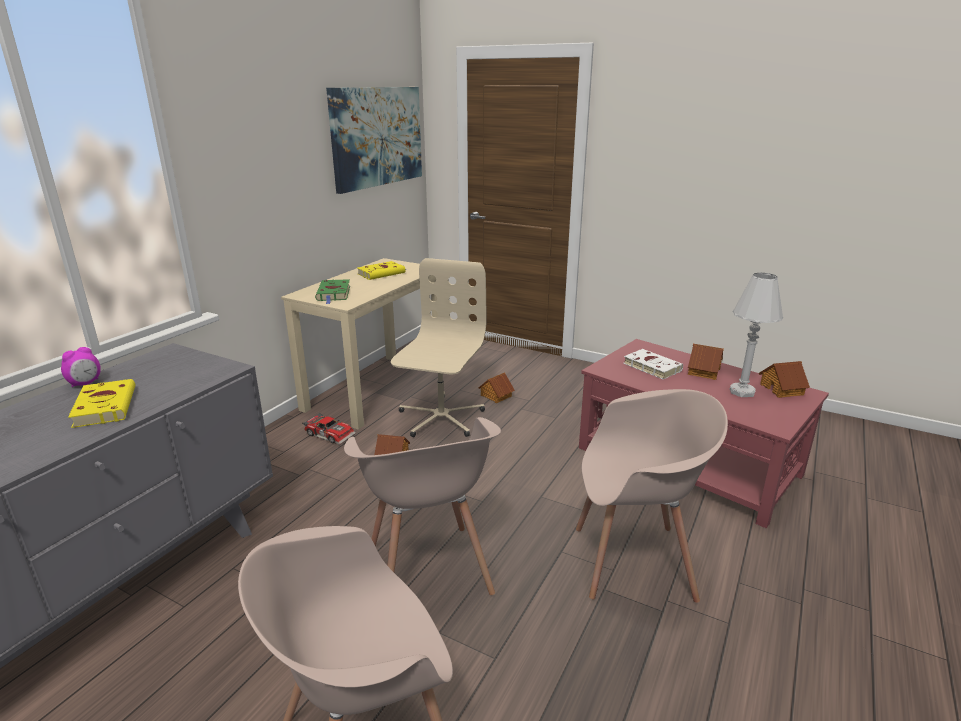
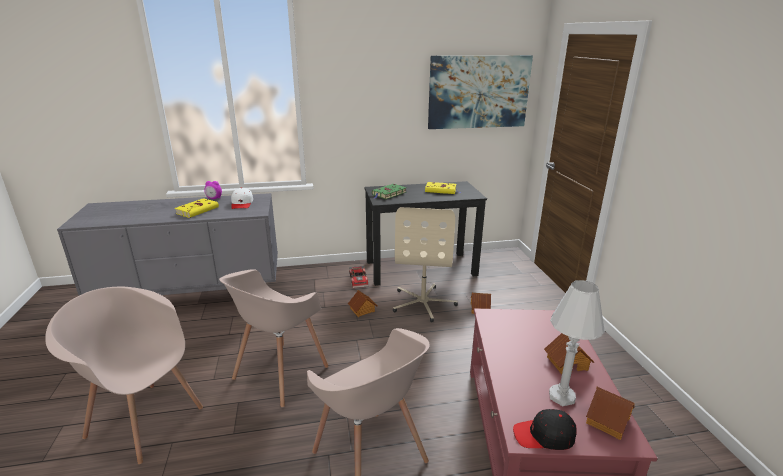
camera: 50 degrees right, 0 degrees up
(164, 370) = (242, 203): none -> white cap
(376, 388) = (421, 268): beige desk -> black desk
(440, 418) = (423, 303): beige office chair -> beige office chair turned 120 degrees clockwise
(650, 367) = (529, 334): white book -> none
(781, 418) = (544, 436): none -> black cap

